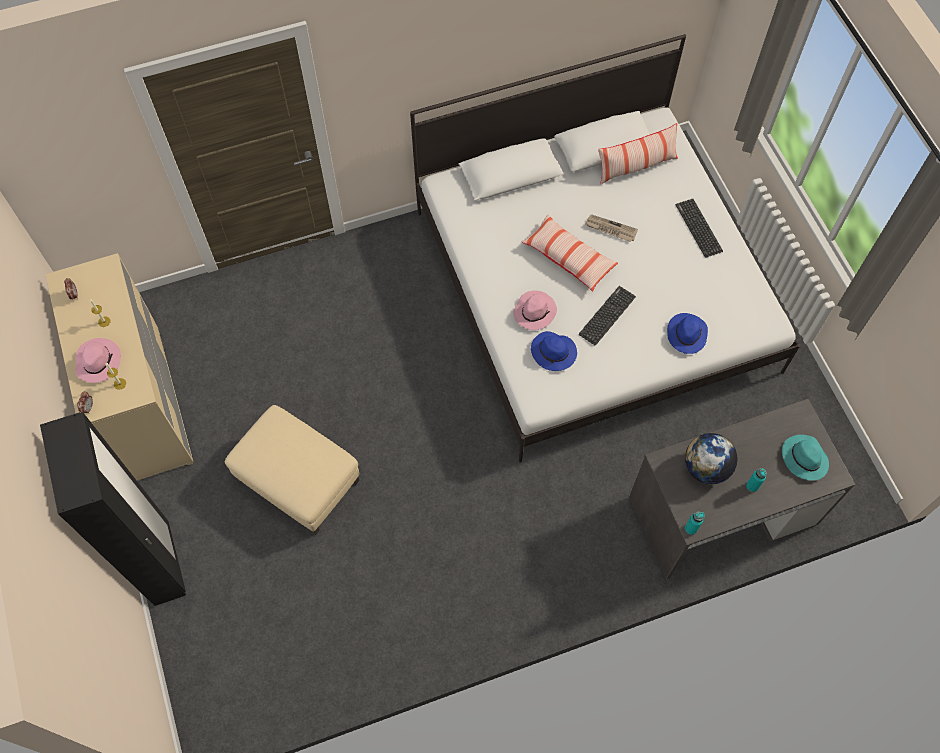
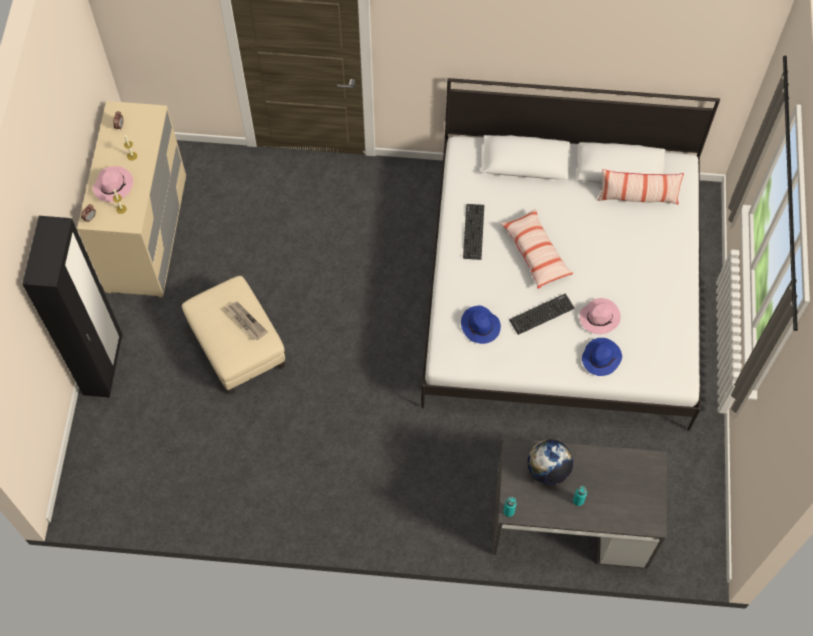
camera: 25 degrees right, 0 degrees up
(534, 311) = (483, 286): pink hat -> pink hat (600, 317)
(610, 229) = (585, 242): newspaper -> newspaper (245, 321)
(698, 228) = (663, 272): keyboard -> keyboard (473, 232)
(803, 458) = (634, 497): turquoise hat -> none

